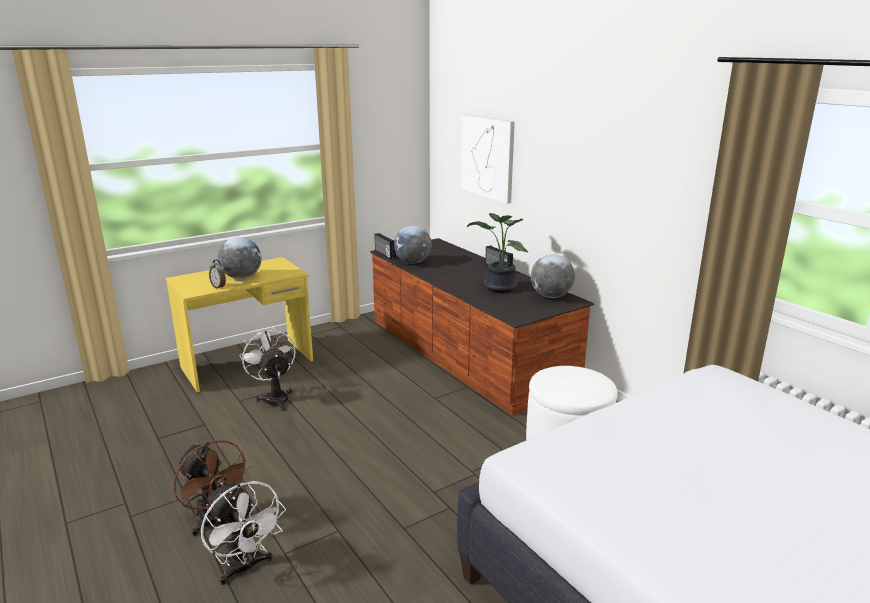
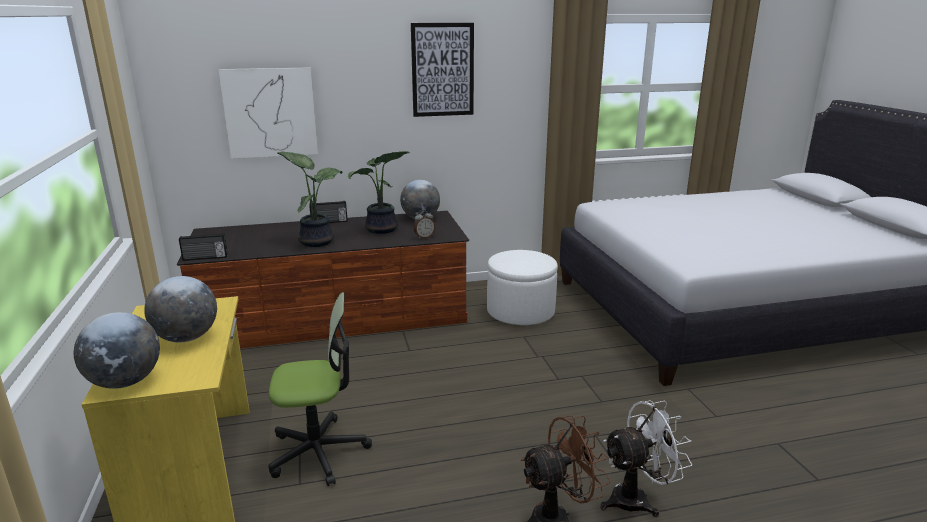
camera: 70 degrees left, 0 degrees up
(219, 287) = (205, 356): alarm clock -> alarm clock (424, 237)
(275, 397) = (318, 451): white fan -> office chair
(413, 262) = (257, 249): globe -> globe (125, 382)
(447, 274) = (316, 241): none -> potted plant
(613, 142) = (442, 70): none -> picture

